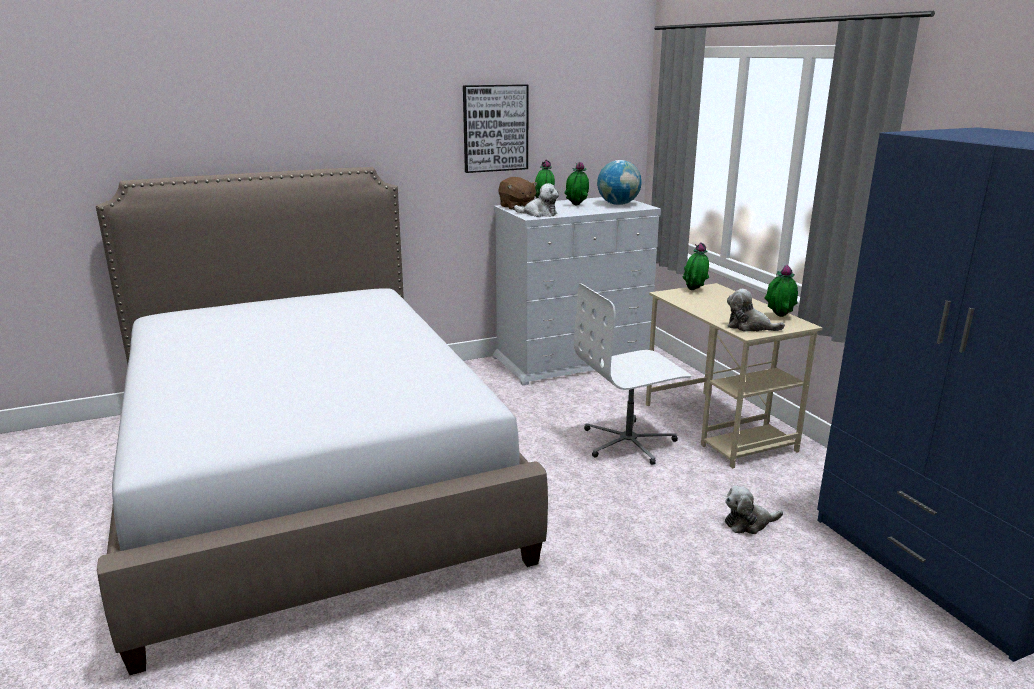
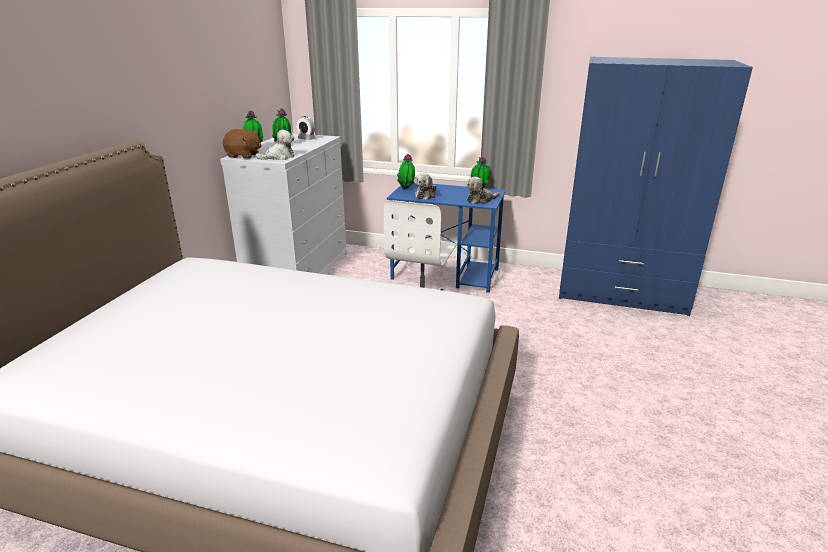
camera: 50 degrees left, 5 degrees up
(495, 128) = (207, 87): picture -> none
(618, 204) = (306, 139): globe -> alarm clock
(718, 427) = (446, 274): beige desk -> blue desk
(748, 523) = (541, 315): plush toy -> plush toy (426, 195)

